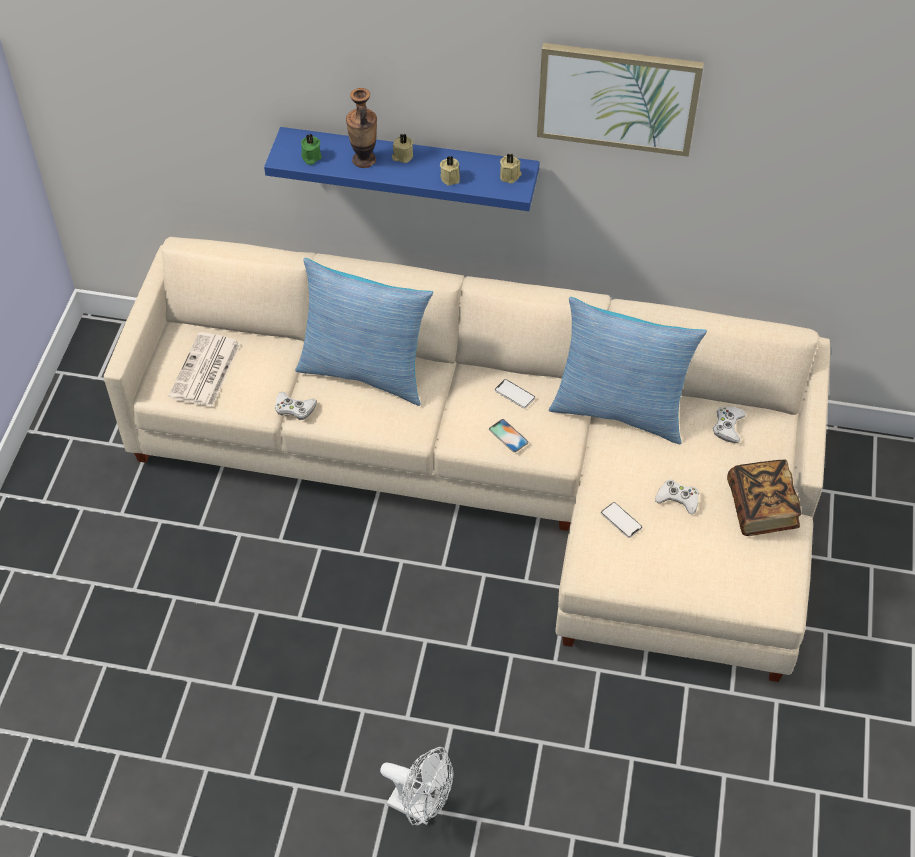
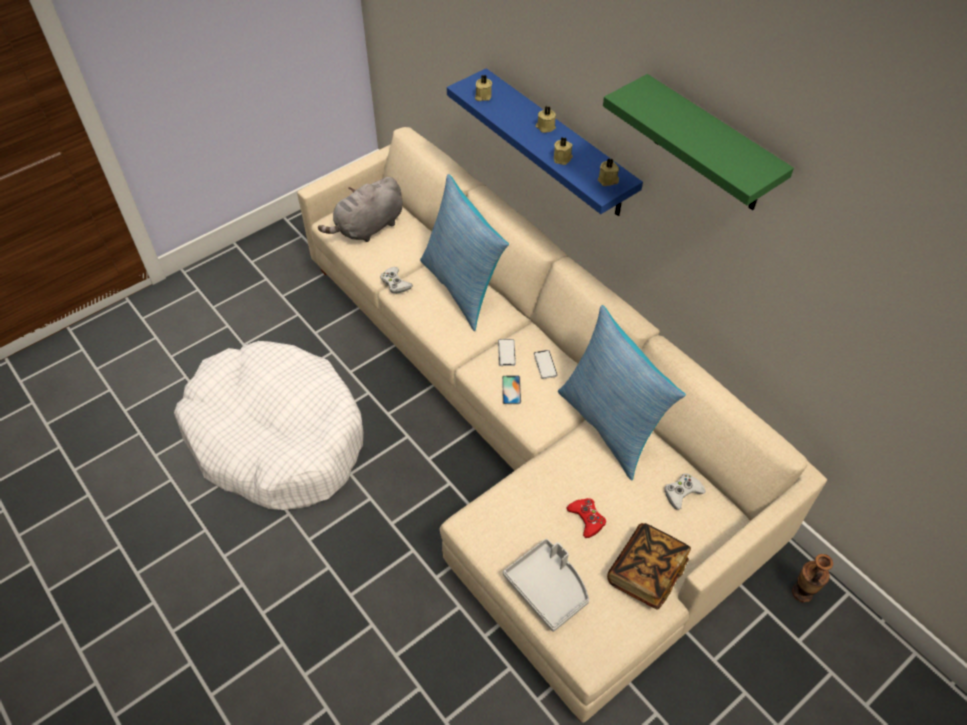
camera: 40 degrees right, 0 degrees up
(205, 371) = (368, 228): newspaper -> grey plush toy
(273, 652) = (277, 437): none -> white dog bed
(311, 157) = (482, 96): green candle -> beige candle
(364, 160) = (515, 116): vase -> vase (802, 592)
(420, 807) = (257, 604): white fan -> none
(618, 98) = (709, 147): picture -> green shelf
(621, 520) = (529, 504): phone -> phone (506, 353)
(678, 499) = (587, 518): white game controller -> red game controller
(702, 574) = (548, 588): none -> grey tray

